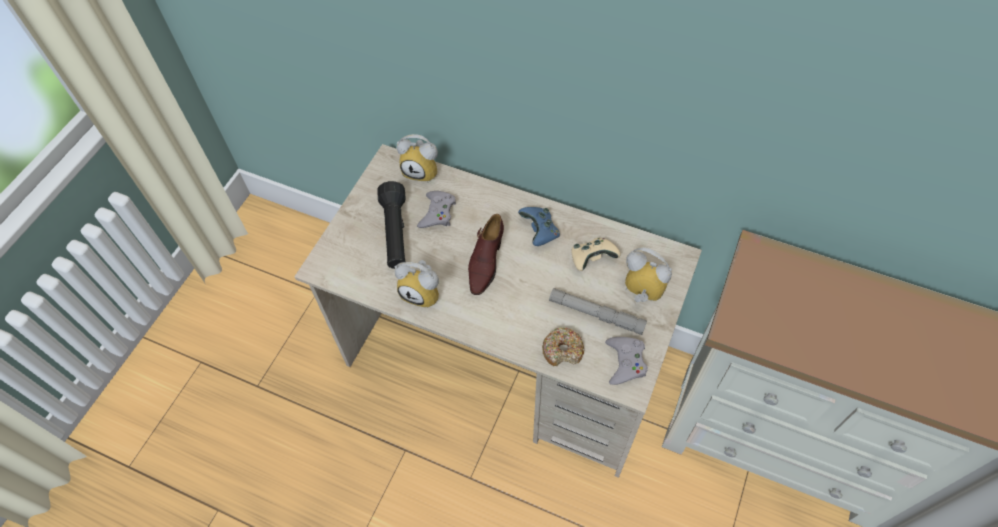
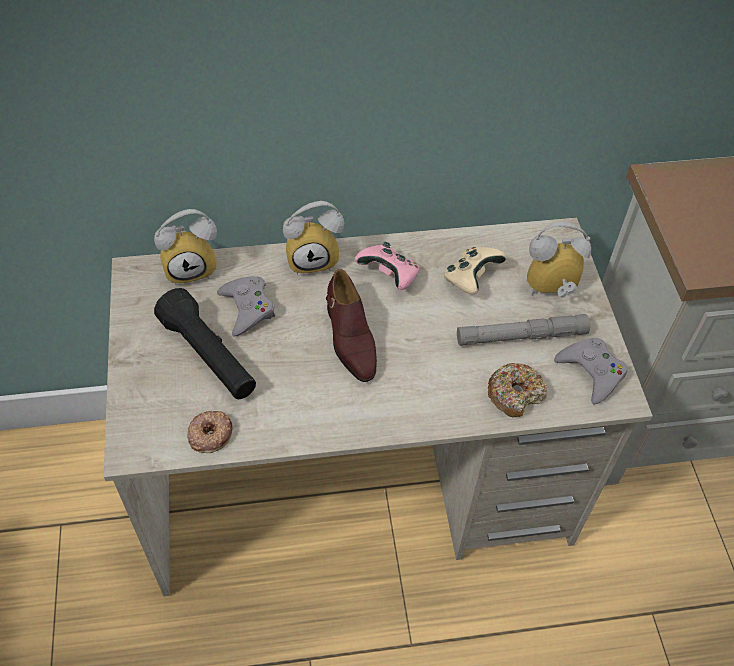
camera: 35 degrees left, 5 degrees down
(364, 281) = (210, 434): none -> donut
(424, 292) = (299, 410): alarm clock -> alarm clock (313, 258)
(540, 232) = (389, 276): blue game controller -> pink game controller

